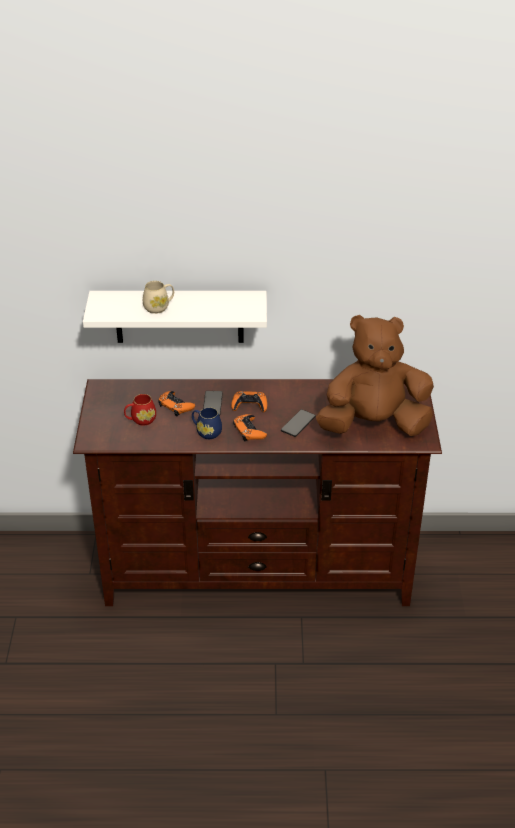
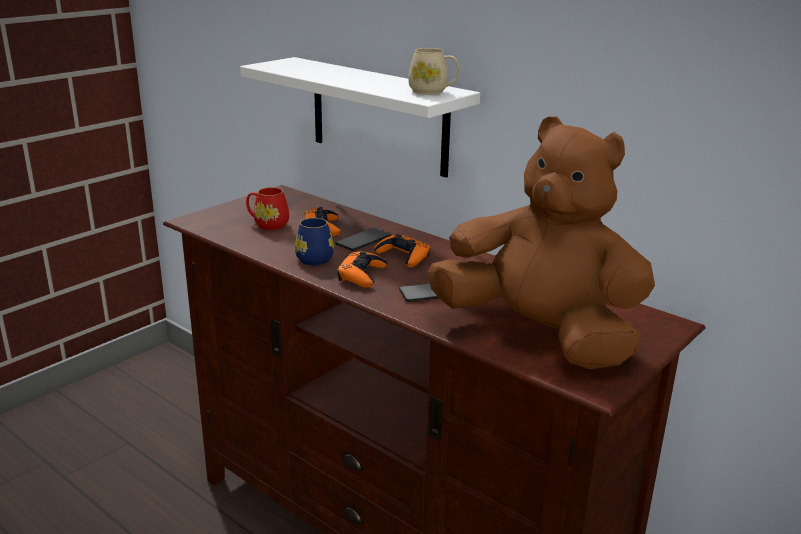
camera: 40 degrees right, 15 degrees down
(159, 307) = (332, 74): beige mug -> beige mug (433, 92)

